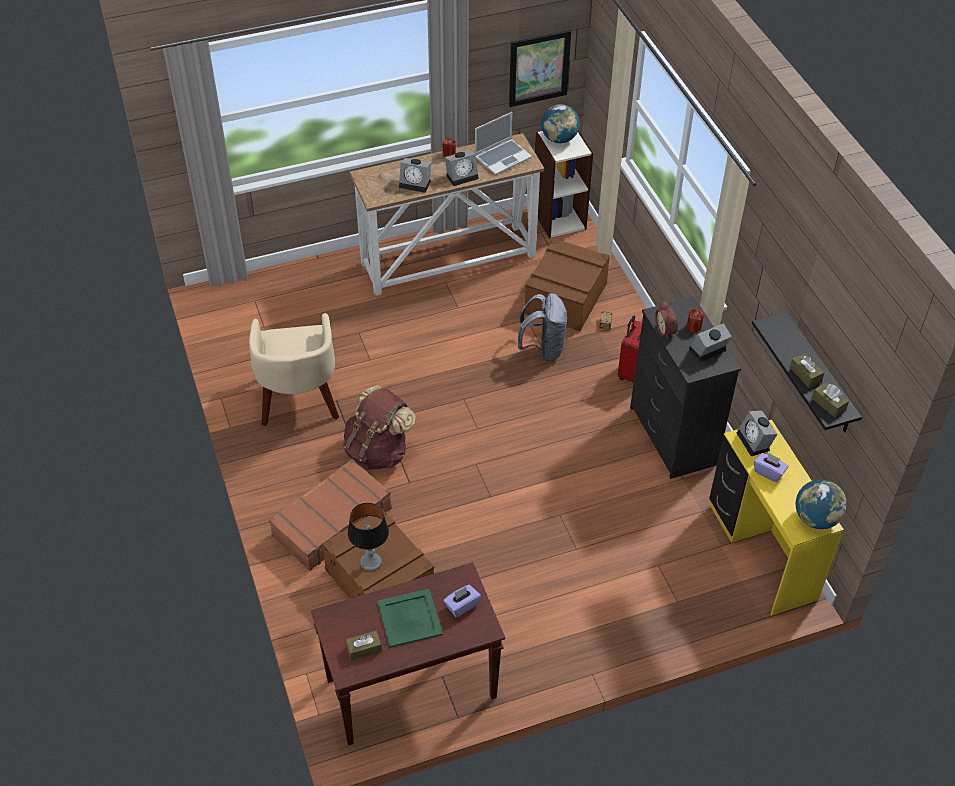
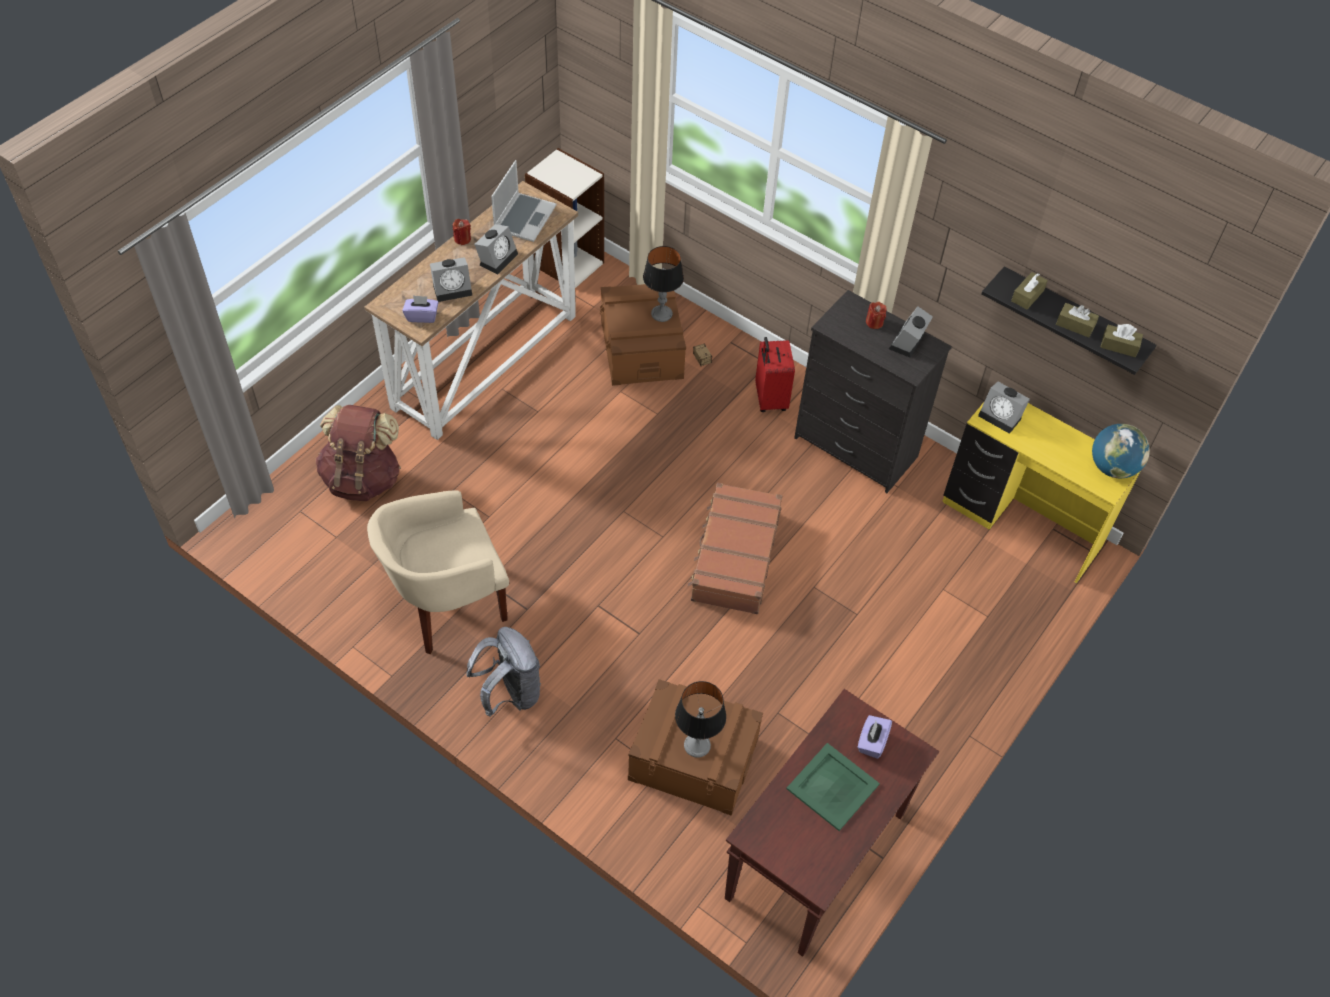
camera: 35 degrees left, 5 degrees up
(299, 400) = (446, 603): beige armchair -> beige armchair turned 105 degrees clockwise
(331, 522) = (591, 722): brown suitcase -> brown suitcase (734, 557)
(364, 649) = (815, 848): brown tissue box -> brown tissue box (1027, 296)
(378, 451) = (579, 616): brown backpack -> brown backpack (363, 478)
(539, 68) = (517, 97): picture -> none
(543, 349) = (661, 415): grey backpack -> grey backpack (510, 693)
(559, 139) = (556, 172): globe -> none
(583, 274) = (662, 314): none -> table lamp
(666, 330) = (852, 339): alarm clock -> none
(769, 472) = (1037, 442): purple tissue box -> purple tissue box (422, 316)

